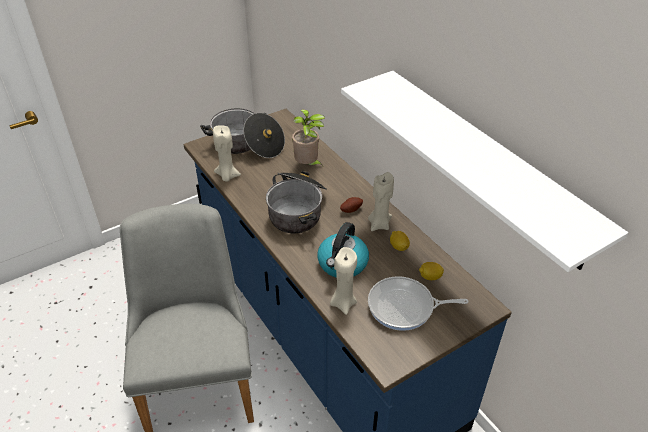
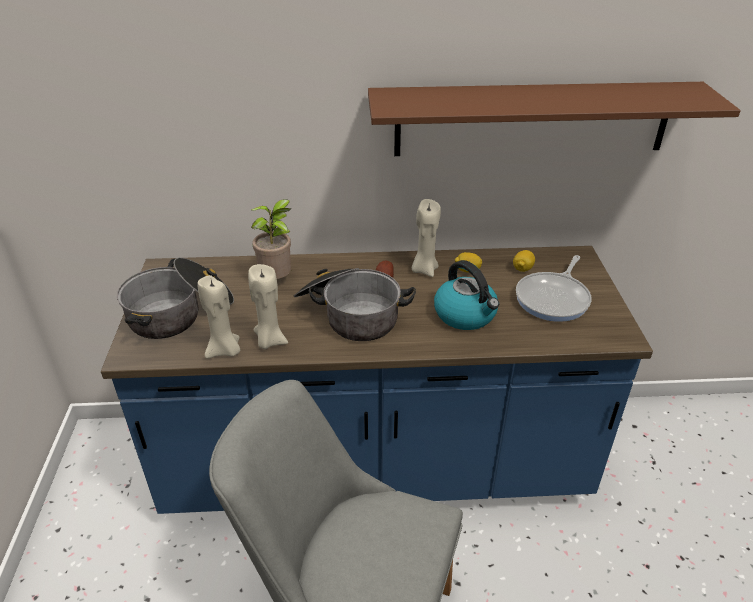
camera: 60 degrees left, 5 degrees down
(343, 303) = (524, 335): beige candle -> beige candle (269, 341)
(486, 165) = (532, 119): white shelf -> brown shelf

